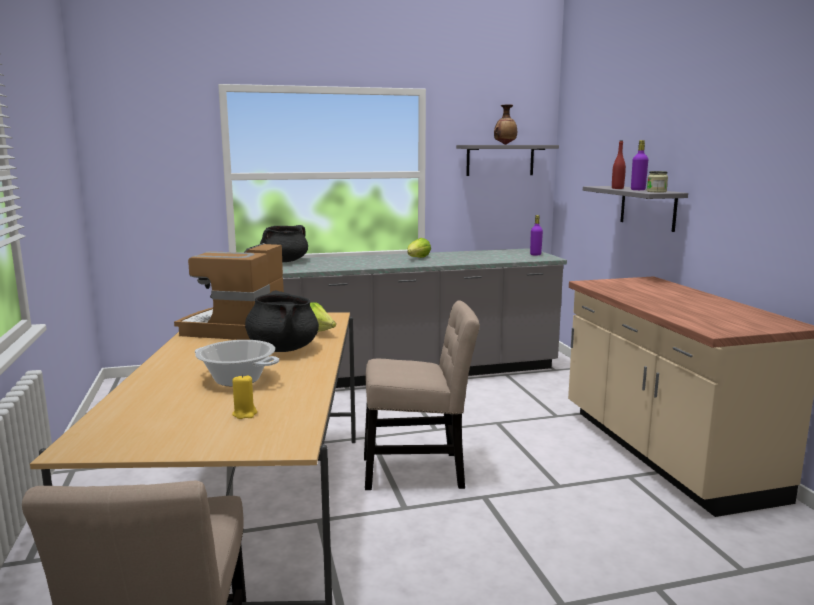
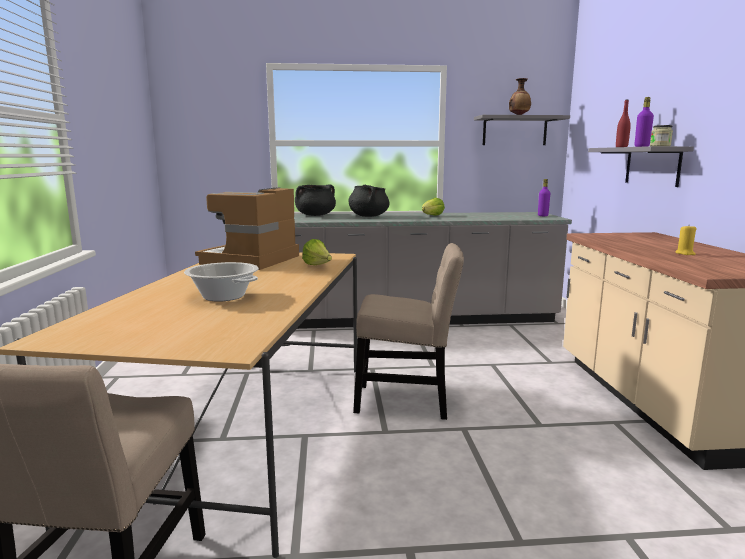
camera: 10 degrees right, 0 degrees up
(245, 414) = (210, 322): yellow candle -> yellow candle (685, 253)
(283, 349) = (279, 276): black cooking pot -> black cooking pot (368, 216)

